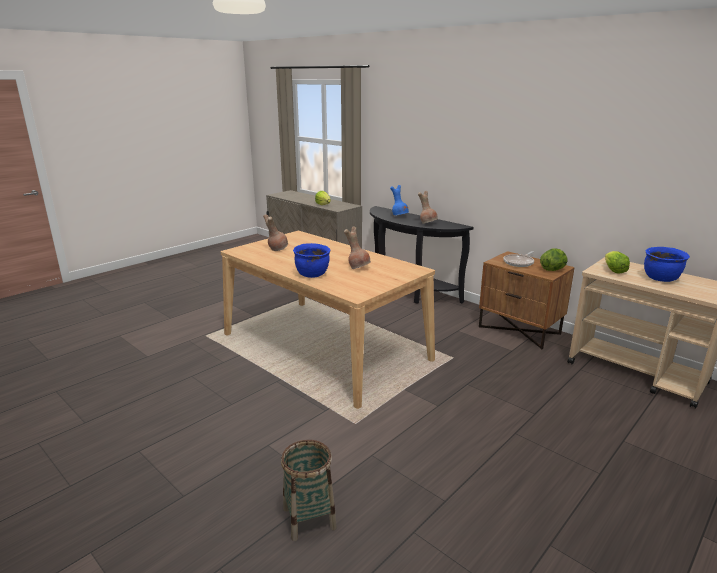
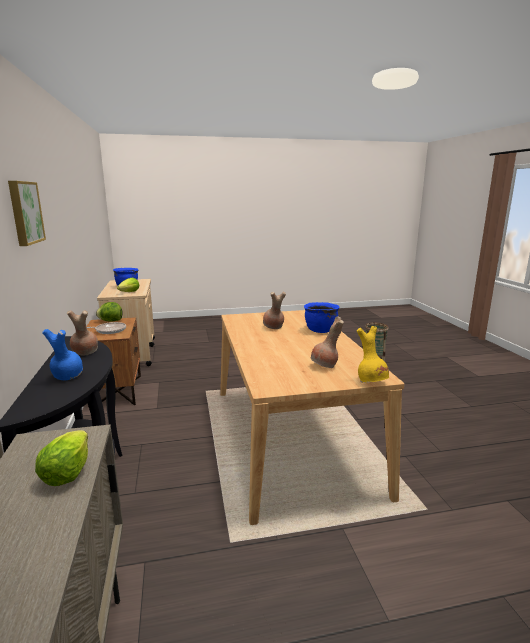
camera: 145 degrees left, 5 degrees down
(241, 247) = (372, 382): none -> yellow vase
(461, 128) = (24, 212): none -> picture

